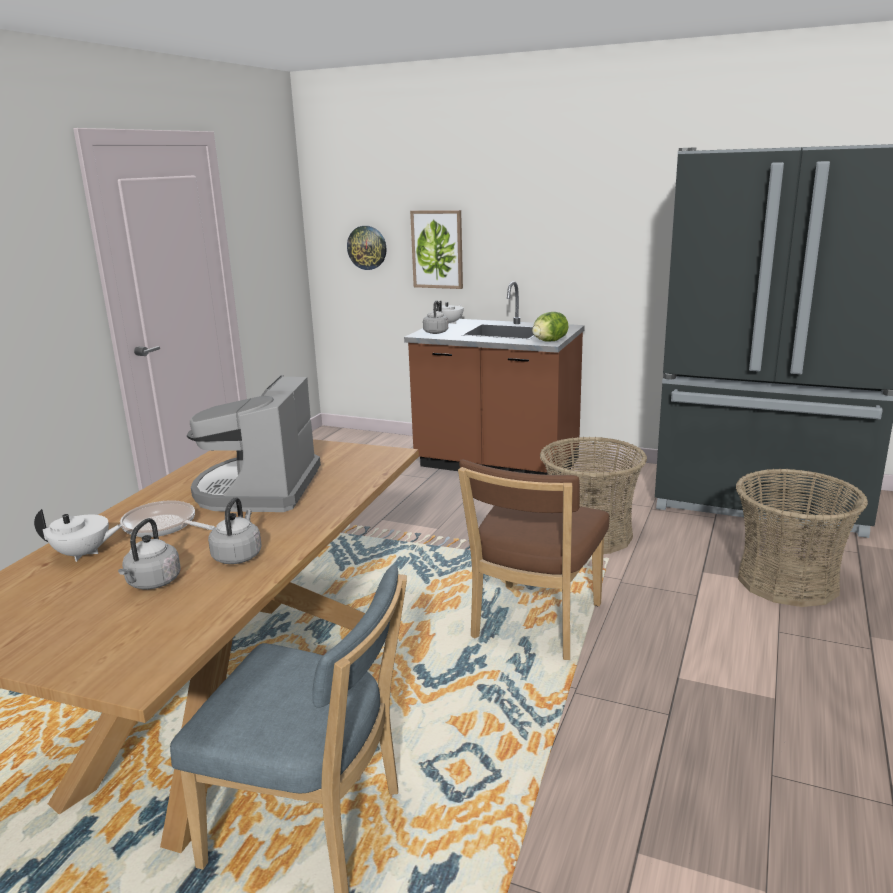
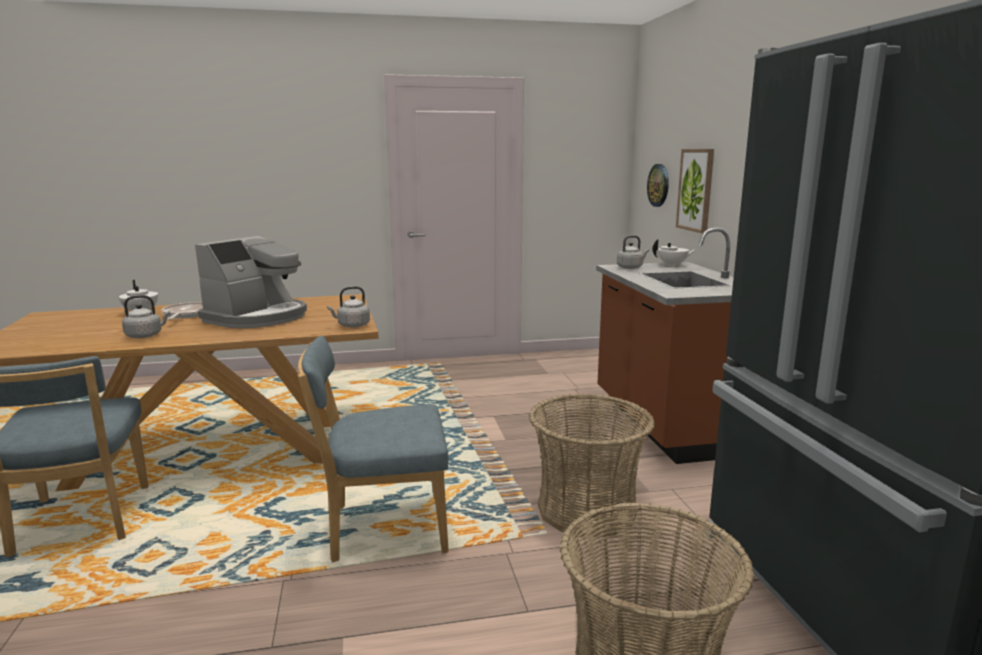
camera: 55 degrees right, 5 degrees down
(152, 583) = (102, 330): grey kettle -> grey kettle (352, 325)
(258, 490) = (258, 317): coffee machine -> coffee machine turned 150 degrees clockwise
(533, 624) = (382, 528): brown chair -> blue chair
(549, 341) = (679, 293): lettuce -> none

